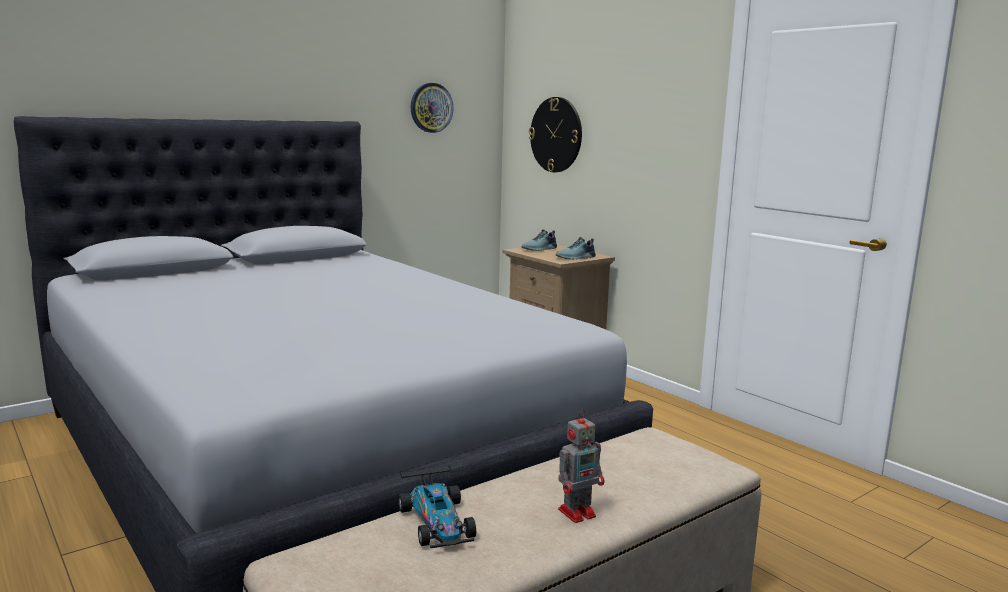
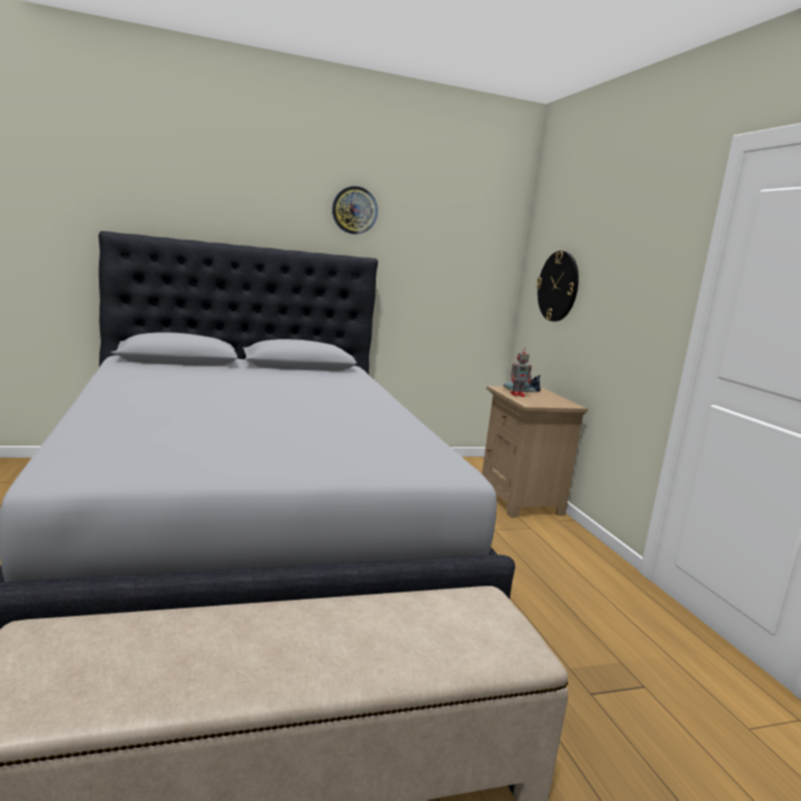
camera: 20 degrees right, 0 degrees up
(431, 107) = (450, 252): wall clock -> wall clock (354, 210)
(437, 522) = (188, 629): toy car -> none
(576, 258) = (547, 404): shoe -> none
(578, 512) = (323, 660): toy robot -> toy robot (518, 395)

